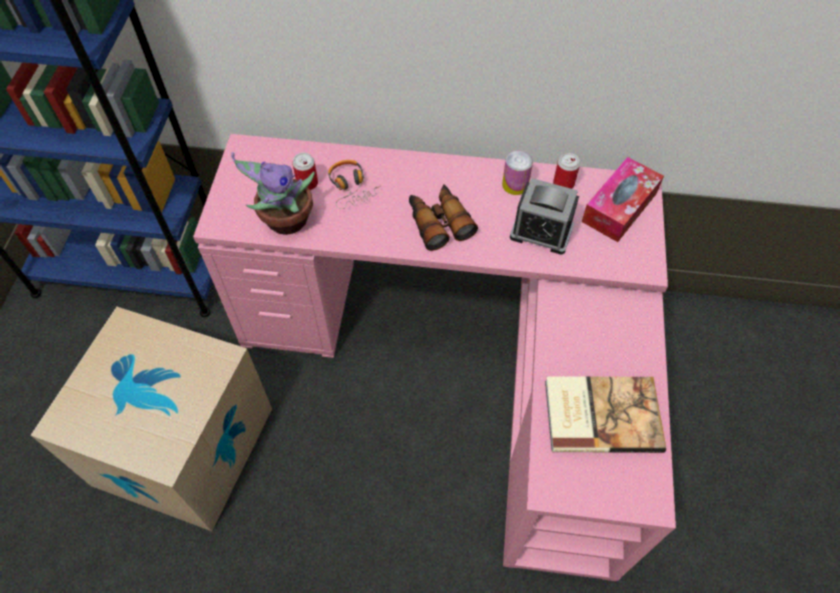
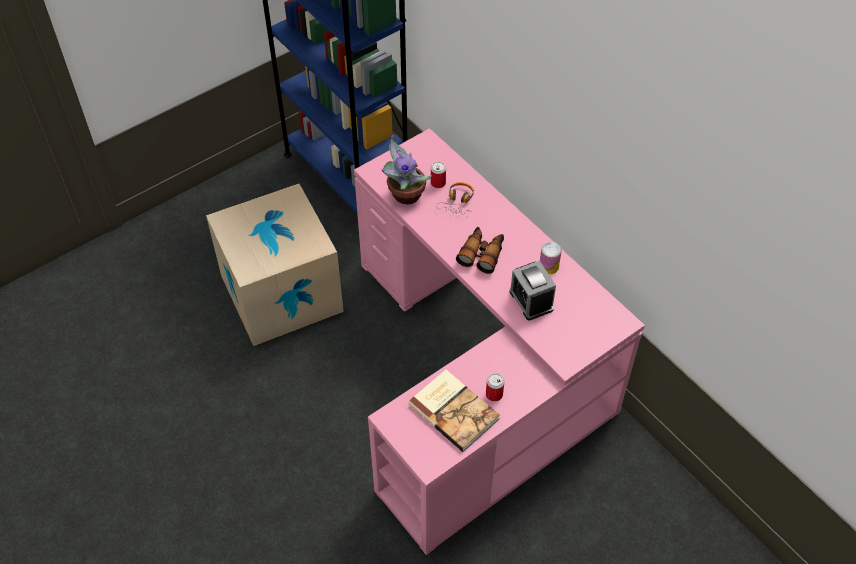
camera: 45 degrees right, 5 degrees down
(563, 183) = (577, 286): can -> can (494, 394)
(619, 207) = (593, 322): tissue box -> none

